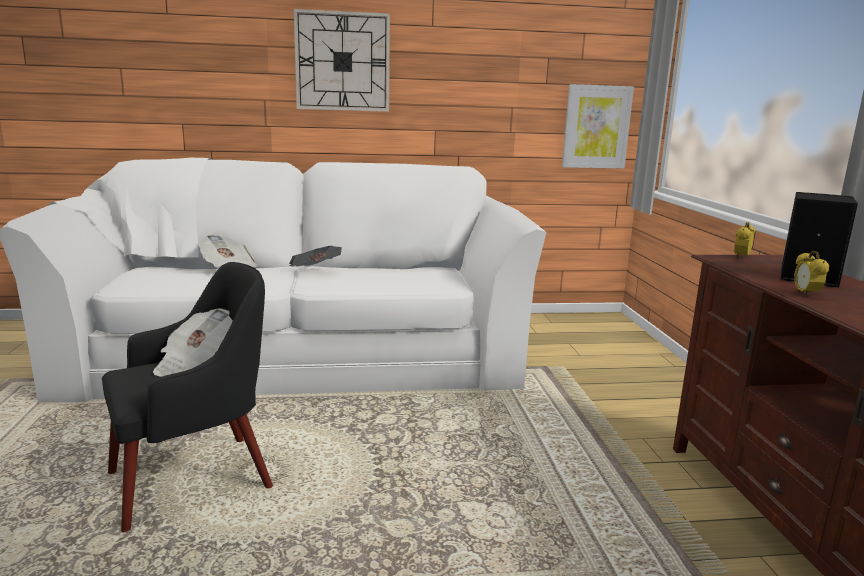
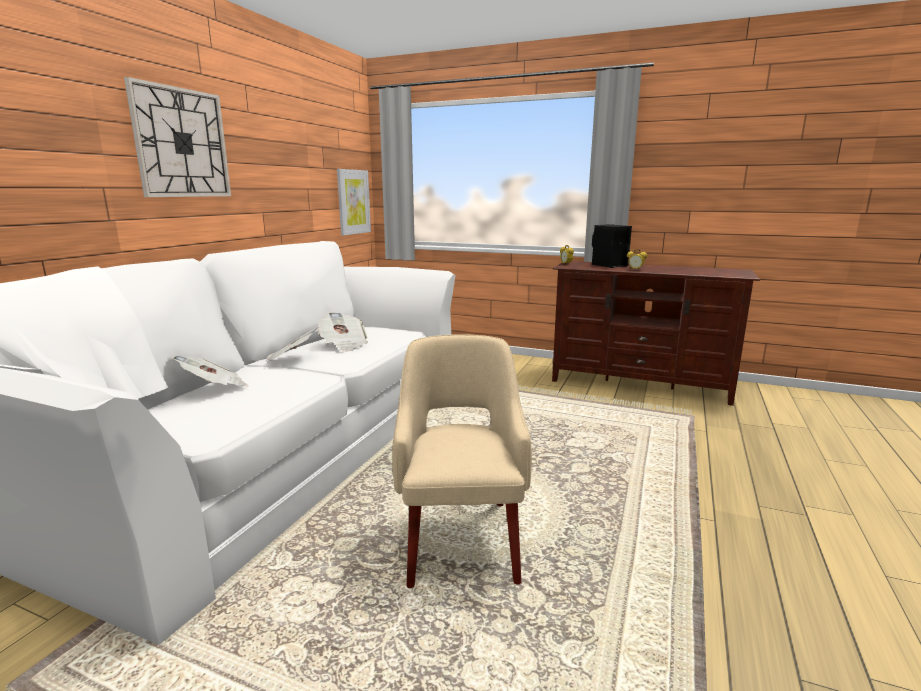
camera: 60 degrees left, 0 degrees up
(196, 364) = (450, 434): newspaper -> newspaper (343, 344)
(196, 479) = (461, 537): black armchair -> beige armchair

